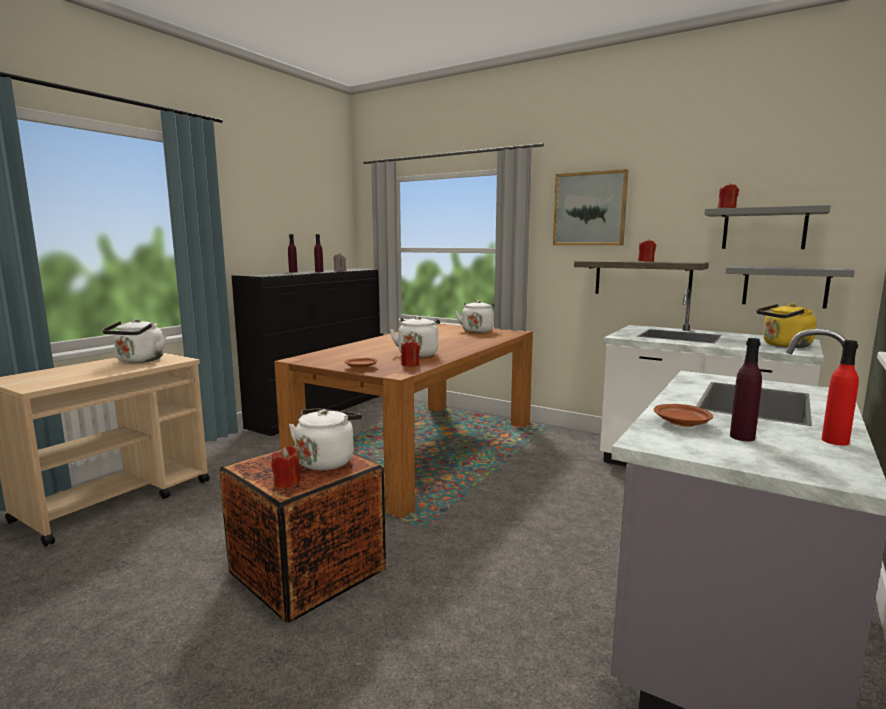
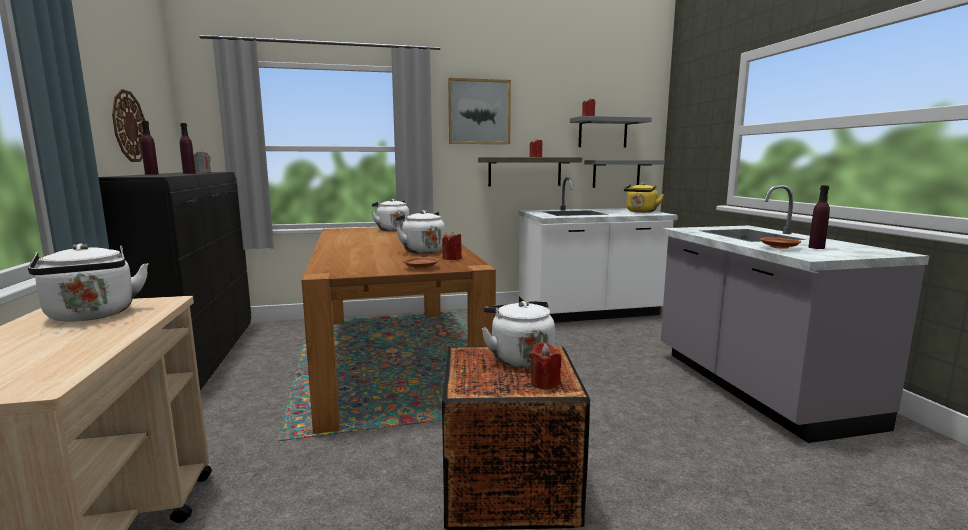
camera: 45 degrees left, 0 degrees up
(287, 238) = (129, 126): none -> wall clock
(835, 441) = (836, 242): red bottle -> none

